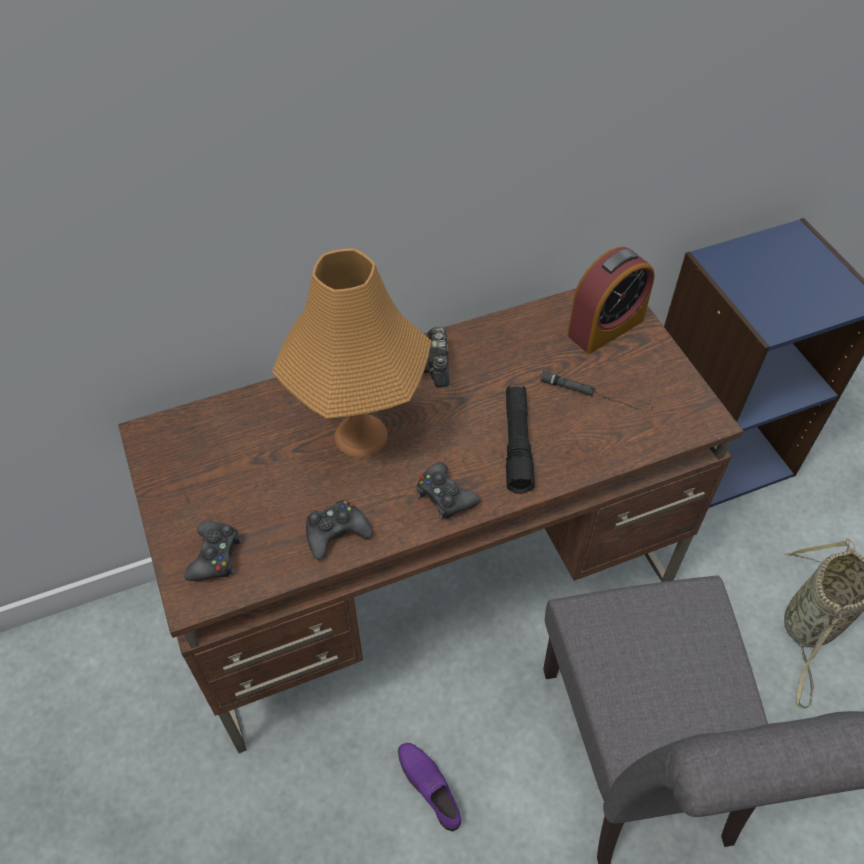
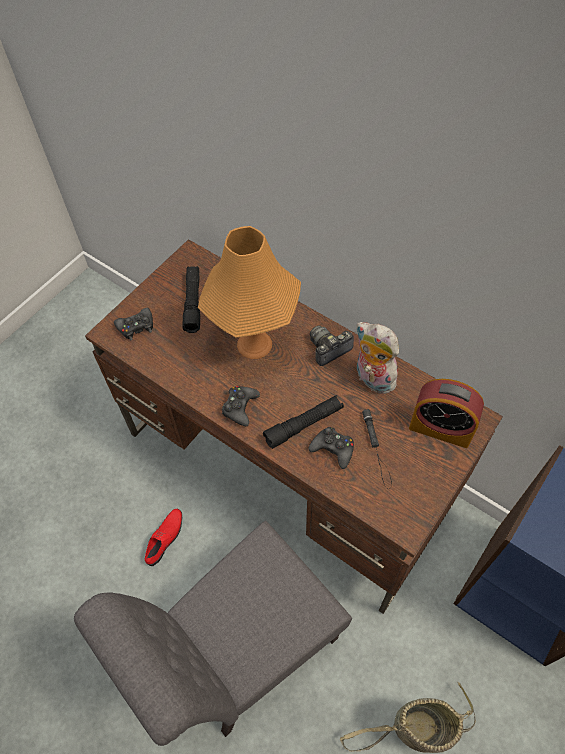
camera: 60 degrees right, 5 degrees up
(235, 469) = (193, 302): none -> black flashlight
(336, 533) = (182, 370): black game controller -> black game controller (333, 449)
(430, 786) = (165, 538): purple shoe -> red shoe
(501, 350) = (372, 379): none -> plush toy

